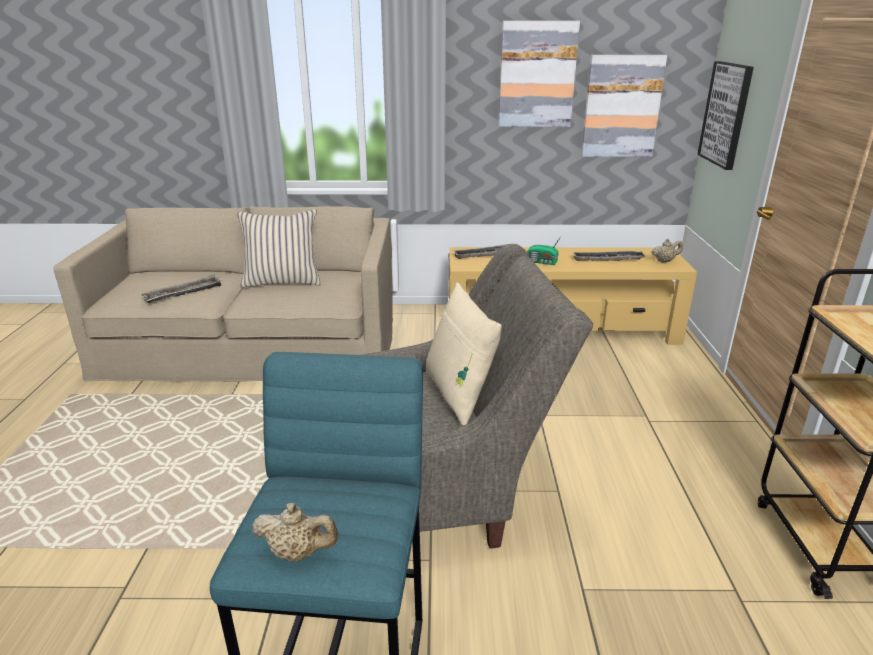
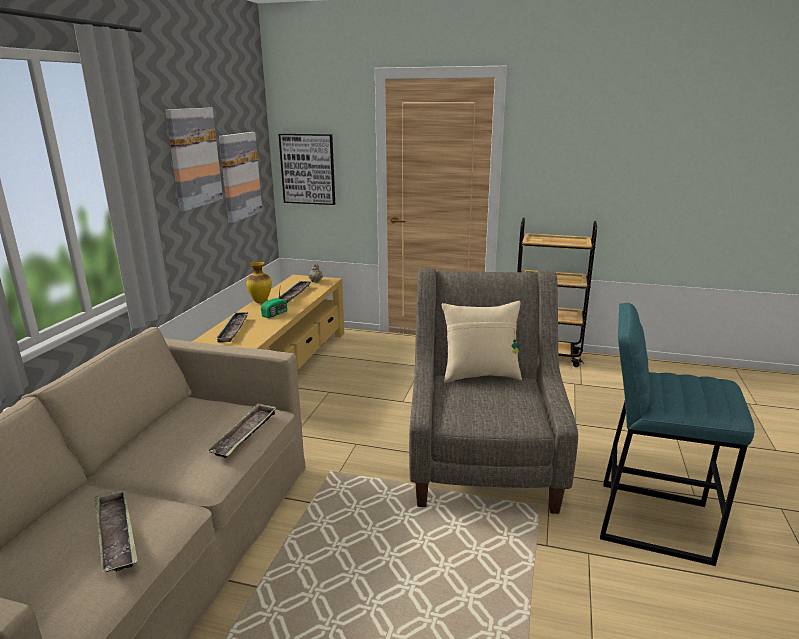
camera: 75 degrees left, 5 degrees down
(282, 281) = (164, 447): beige pillow -> none
(298, 553) = (725, 397): beige teapot -> none
(305, 302) = (245, 434): none -> tray
(568, 250) = (260, 302): none -> vase

